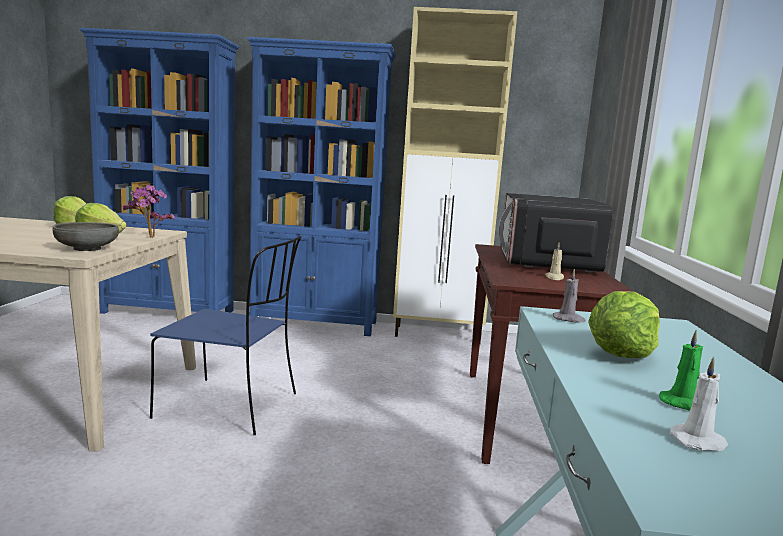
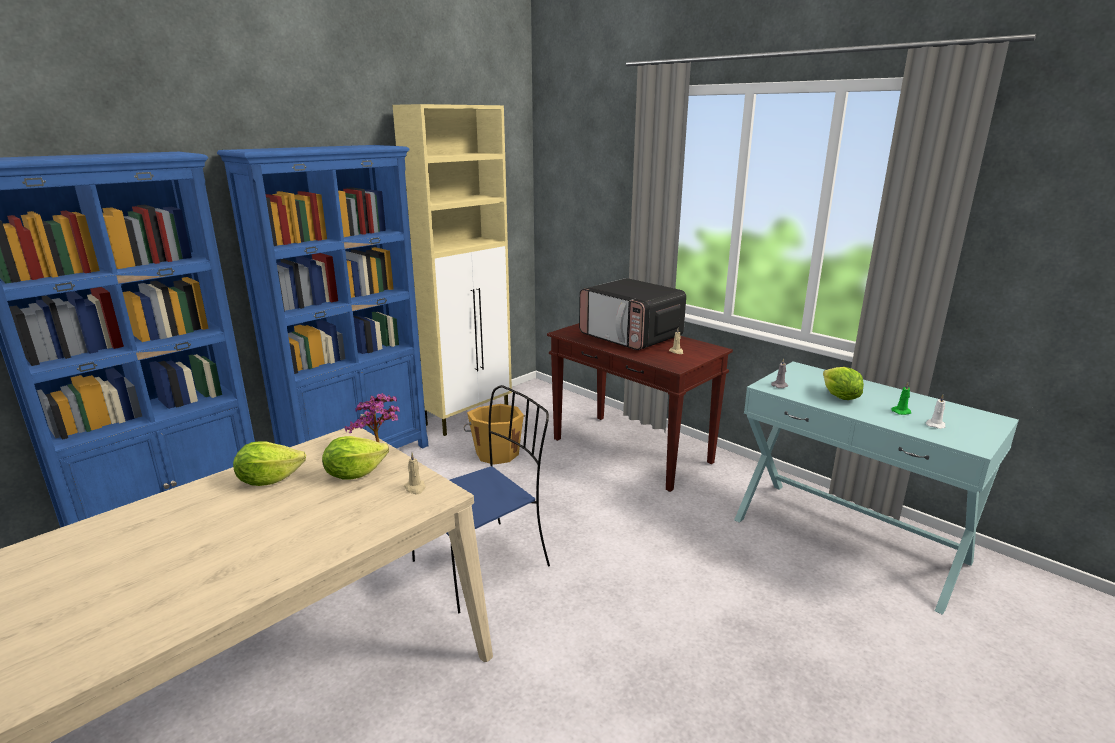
camera: 50 degrees left, 10 degrees up
(87, 249) = (415, 488): grey bowl -> beige candle
(403, 361) = (497, 453): none -> orange bucket

